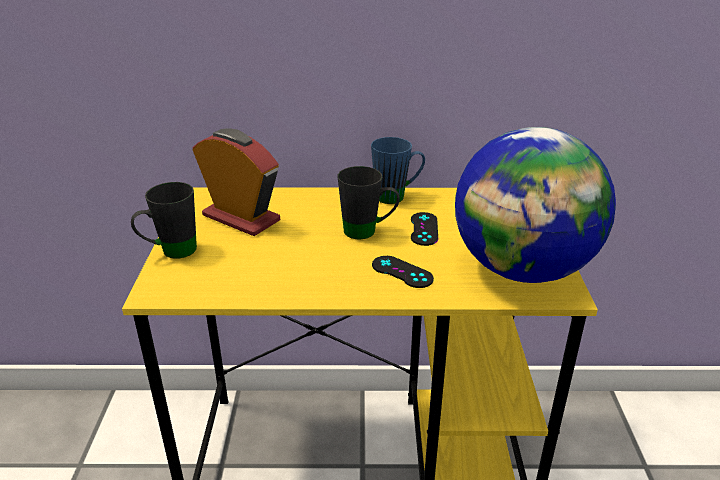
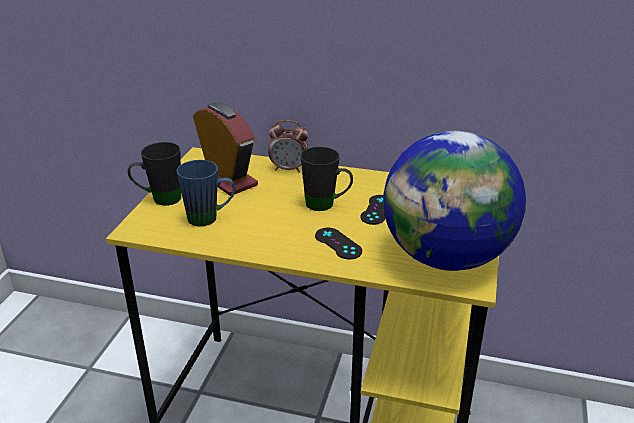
camera: 15 degrees right, 0 degrees up
(306, 198) = (289, 169): none -> alarm clock
(397, 196) = (368, 177): blue mug -> blue mug (210, 219)

